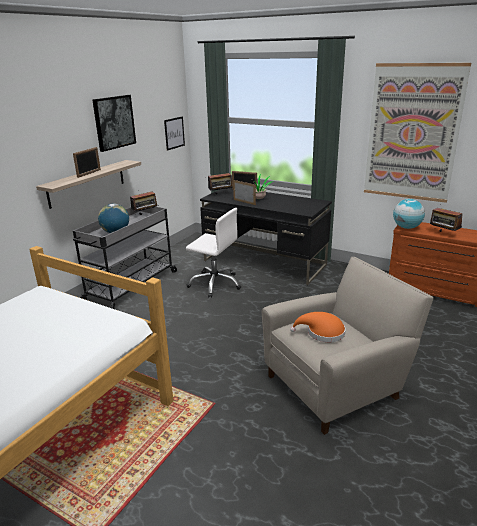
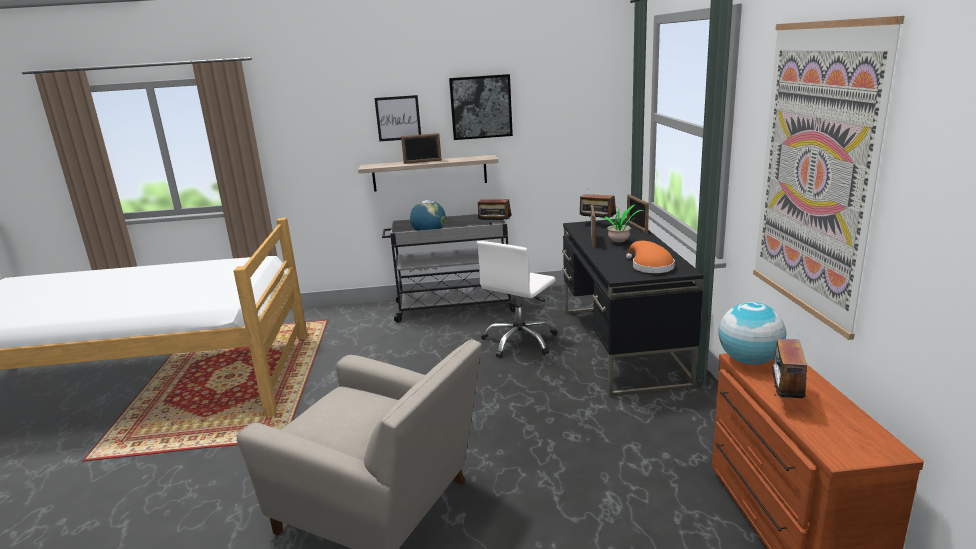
camera: 55 degrees right, 5 degrees down
(174, 133) = (596, 130): picture -> picture (398, 118)
(215, 284) = (520, 341): white office chair -> white office chair turned 45 degrees clockwise
(322, 333) = (336, 410): orange hat -> orange hat (650, 267)

